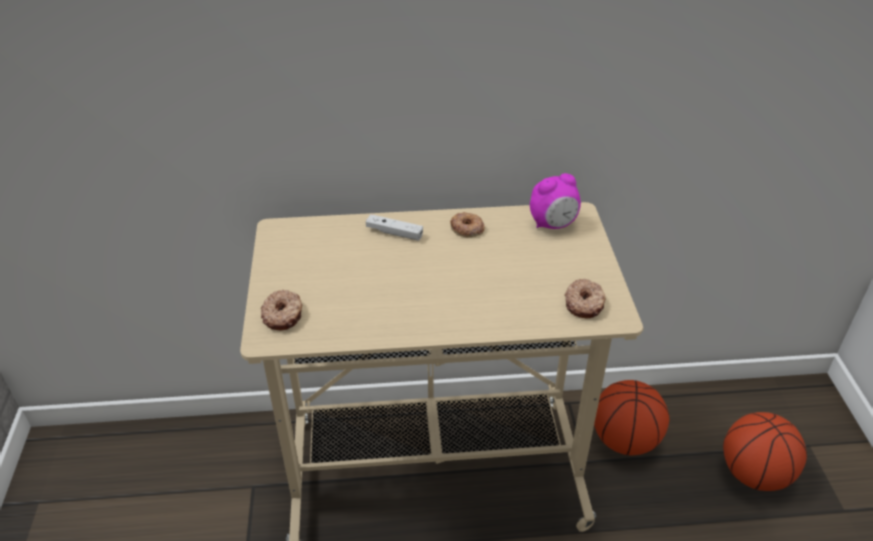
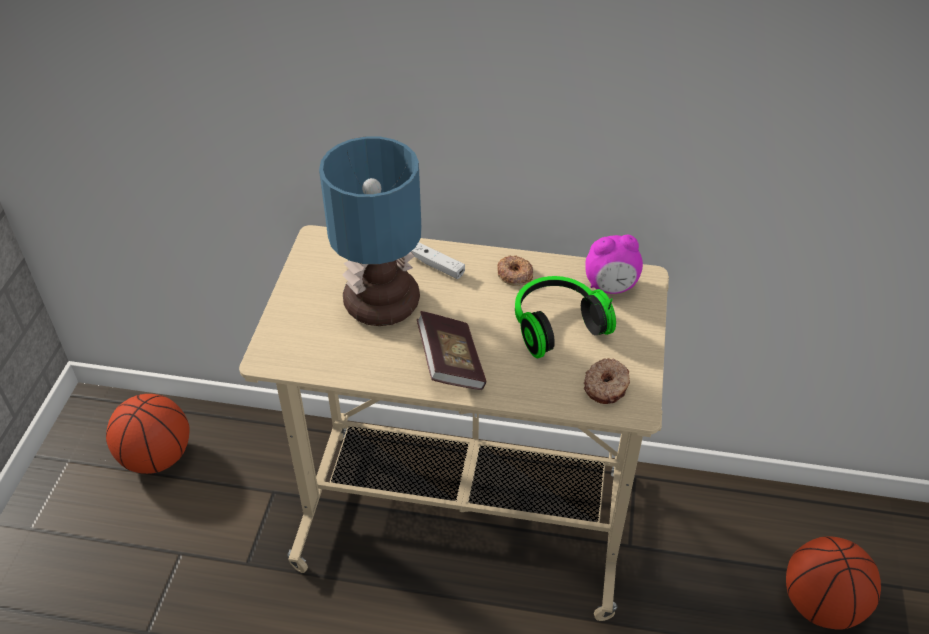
camera: 15 degrees right, 5 degrees up
(283, 315) = (292, 337): donut -> none
(356, 273) = (380, 305): none -> table lamp
(440, 311) = (451, 364): none -> book
(520, 262) = (556, 325): none -> headphones
(624, 440) = (683, 532): basketball -> basketball (157, 457)

